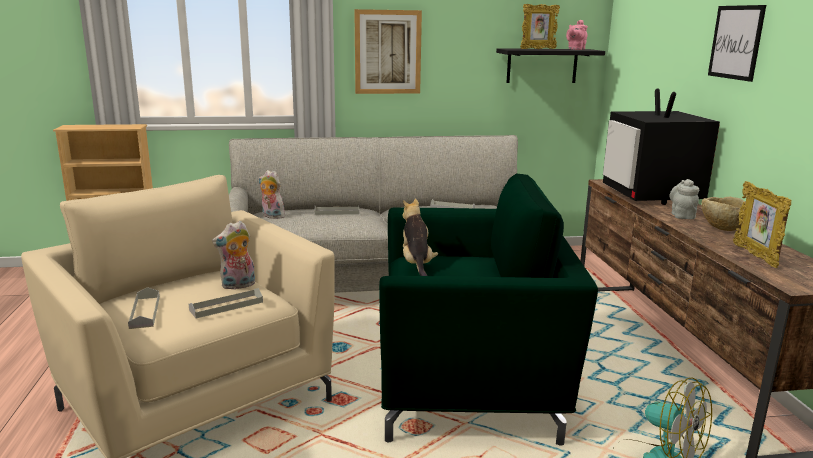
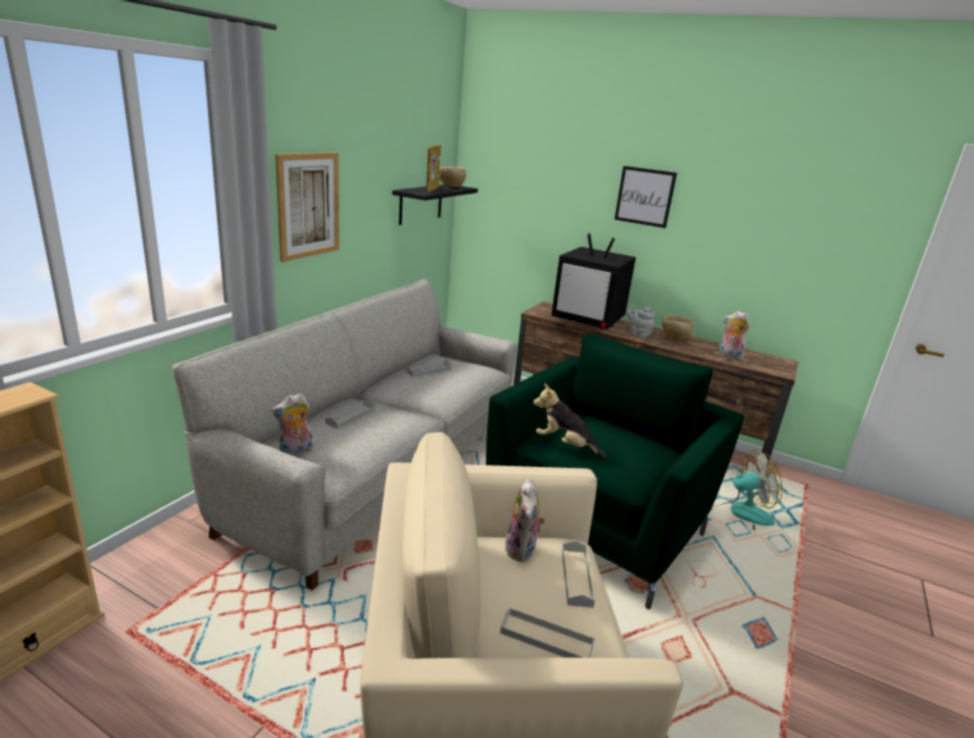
camera: 55 degrees left, 5 degrees up
(575, 49) = (450, 187): pink teapot -> beige bowl
(755, 256) = (729, 356): picture frame -> plush toy

